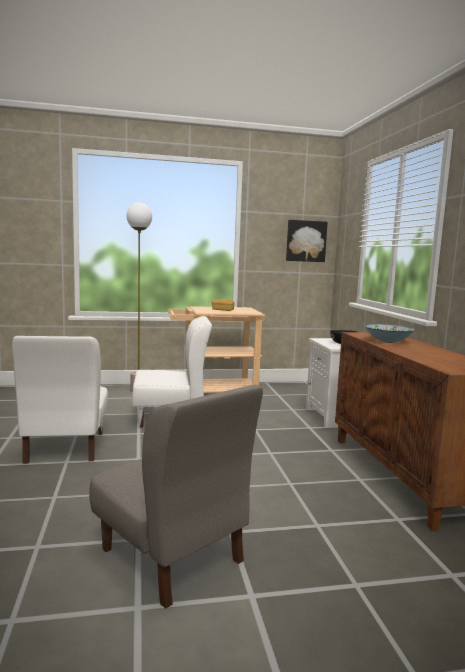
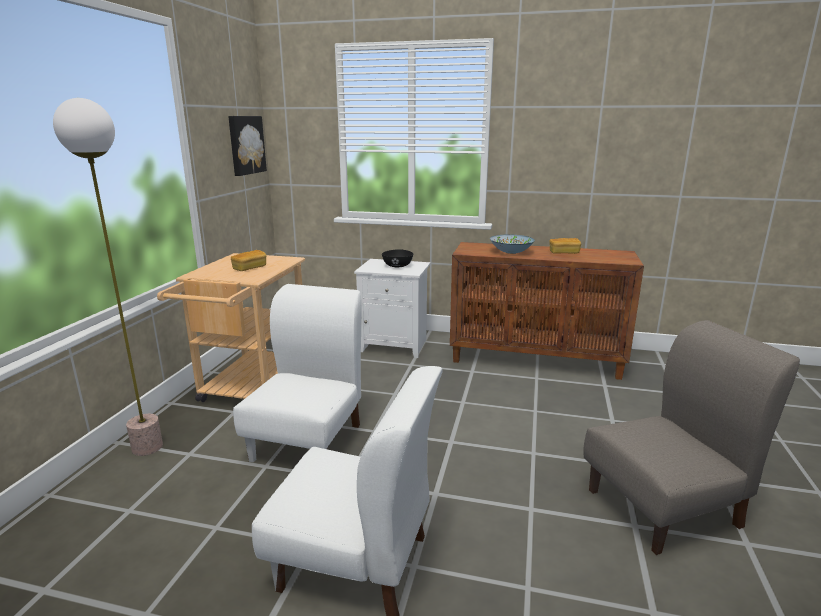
camera: 65 degrees left, 10 degrees up
(430, 353) = (564, 253): none -> bread

